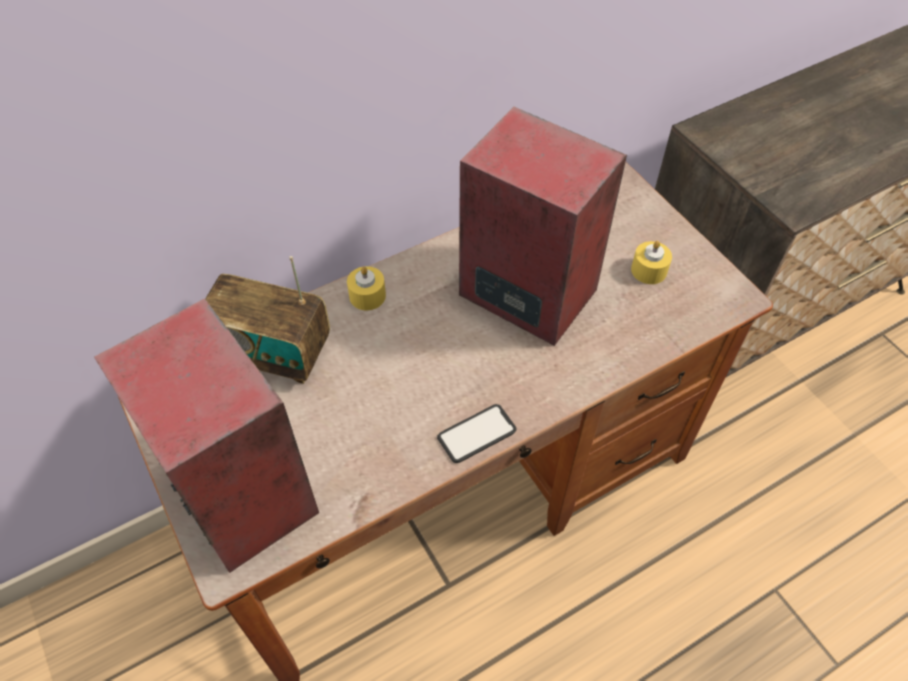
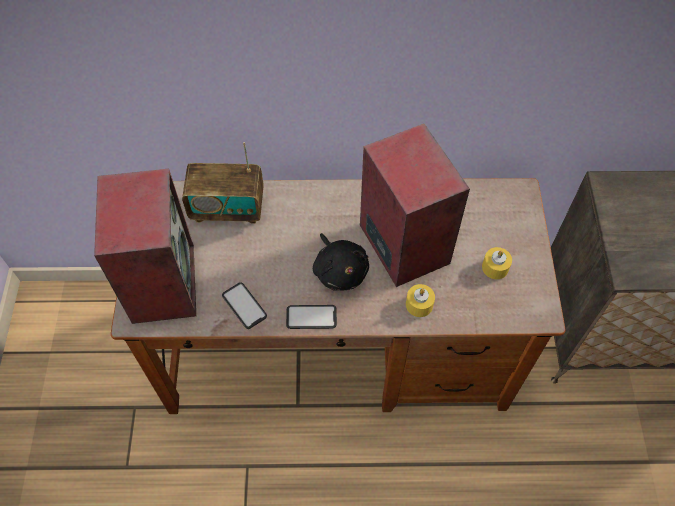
camera: 30 degrees right, 5 degrees up
(272, 353) = (227, 209): radio -> radio turned 45 degrees counterclockwise
(367, 296) = (304, 199): yellow candle -> yellow candle (419, 304)
(378, 464) = (244, 306): none -> phone
(473, 359) = (340, 270): none -> black plush toy

